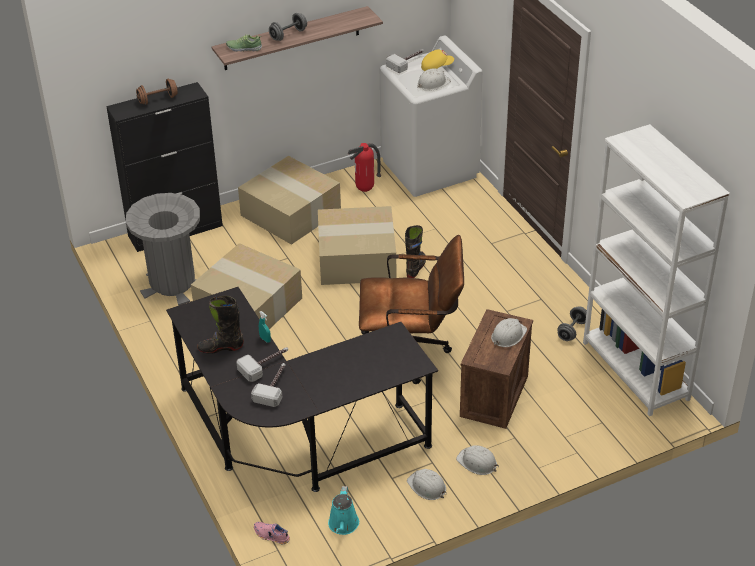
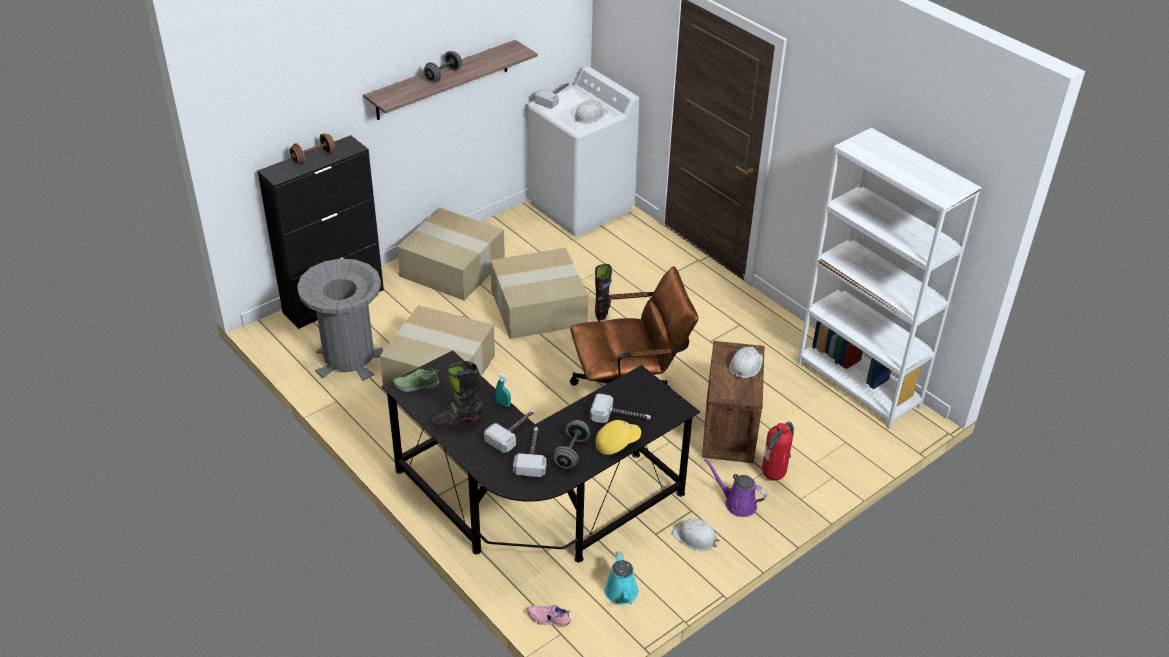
camera: 15 degrees left, 0 degrees up
(244, 48) = (400, 93): shoe -> shoe (416, 385)
(364, 365) = (621, 417): none -> hammer
(365, 190) = (522, 235): fire extinguisher -> fire extinguisher (773, 477)
(436, 67) = (587, 99): yellow cap -> yellow cap (617, 443)
(477, 462) = (737, 503): white hard hat -> purple watering can
(572, 330) = (782, 353): grey dumbbell -> grey dumbbell (571, 453)

